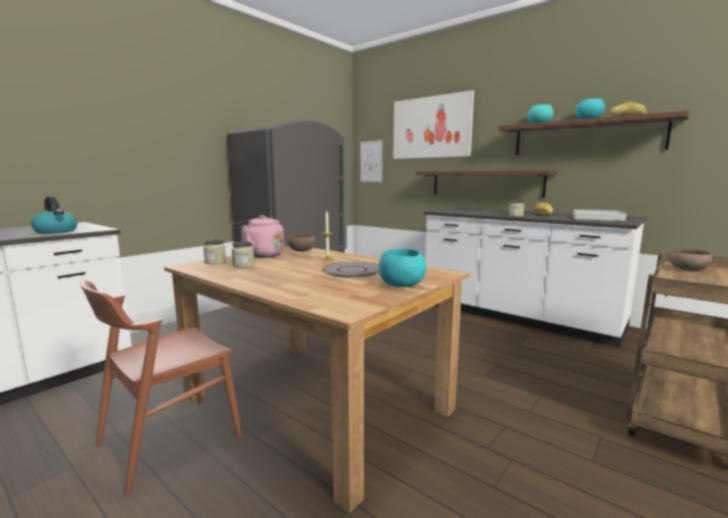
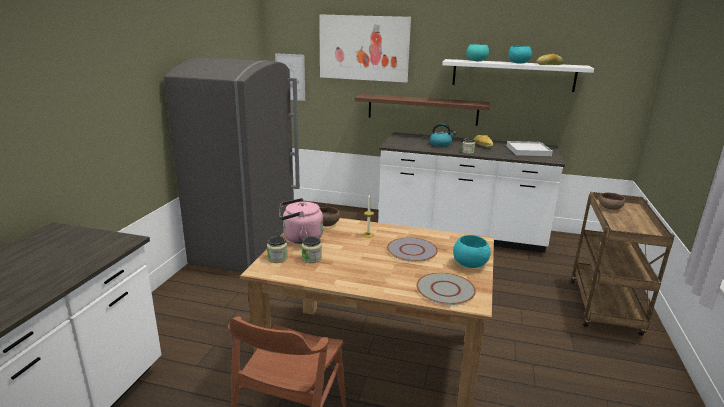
camera: 25 degrees left, 10 degrees up
(56, 231) = (88, 255): kettle -> kettle (440, 144)
(334, 297) = (446, 290): none -> grey plate
(585, 137) = (513, 75): brown shelf -> white shelf

